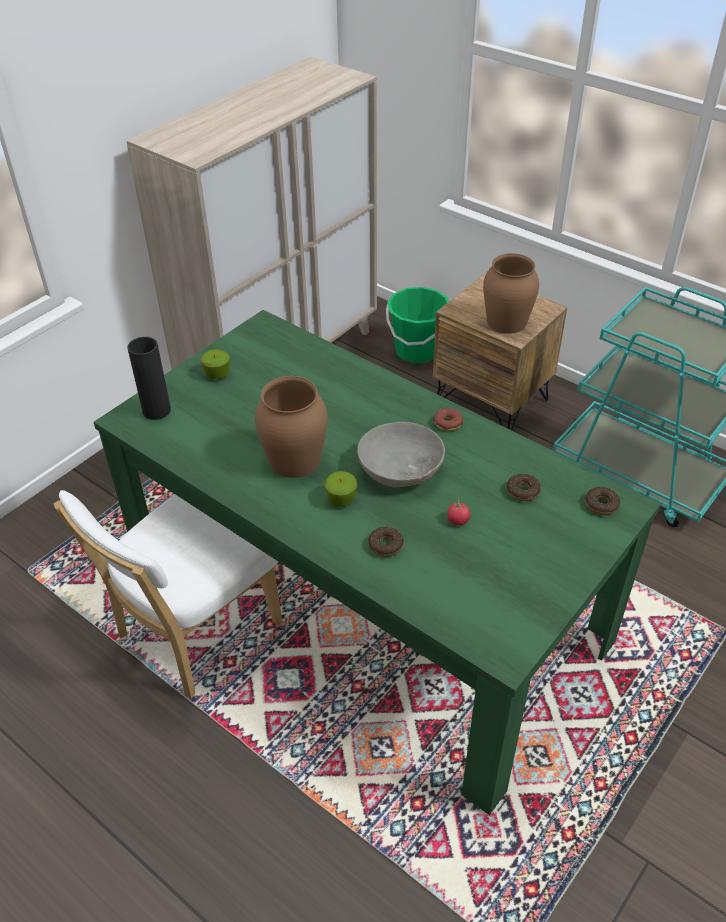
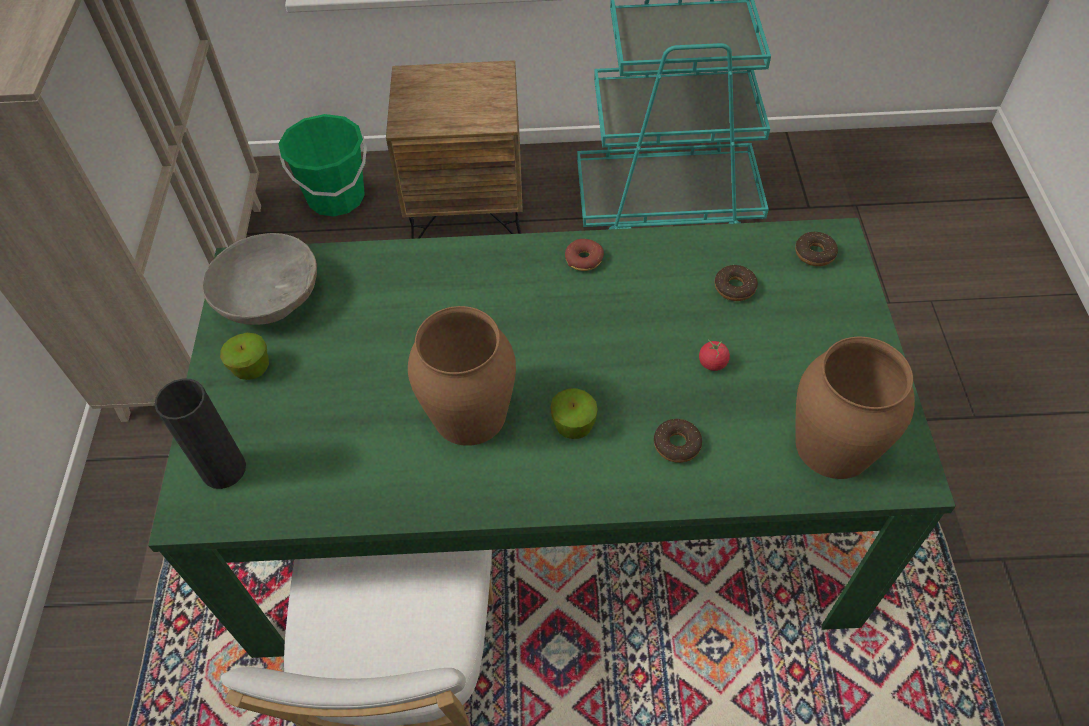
camera: 40 degrees left, 10 degrees up
(401, 469) = (595, 345): grey bowl -> grey bowl (269, 296)
(506, 321) = (472, 109): brown vase -> brown vase (833, 446)

